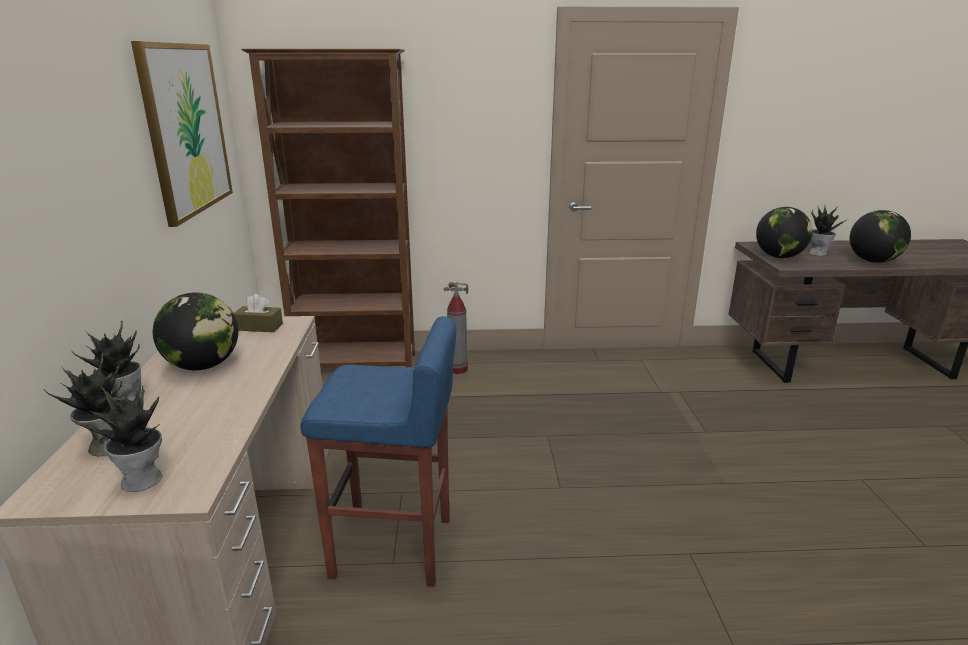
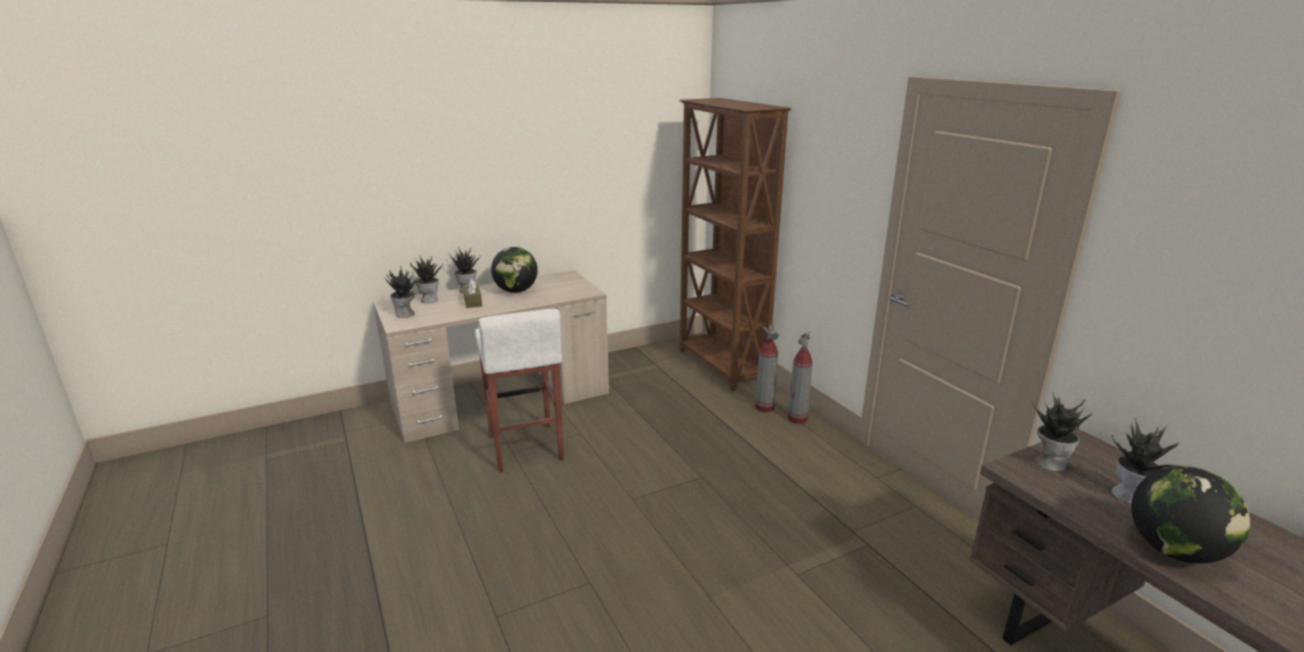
camera: 65 degrees right, 0 degrees up
(186, 129) = (623, 152): picture -> none
(259, 327) = (575, 287): brown tissue box -> brown tissue box (473, 302)
(394, 548) = (524, 448): blue stool -> white stool
(490, 361) = (797, 419): none -> fire extinguisher
(779, 257) = (1050, 462): globe -> potted plant

